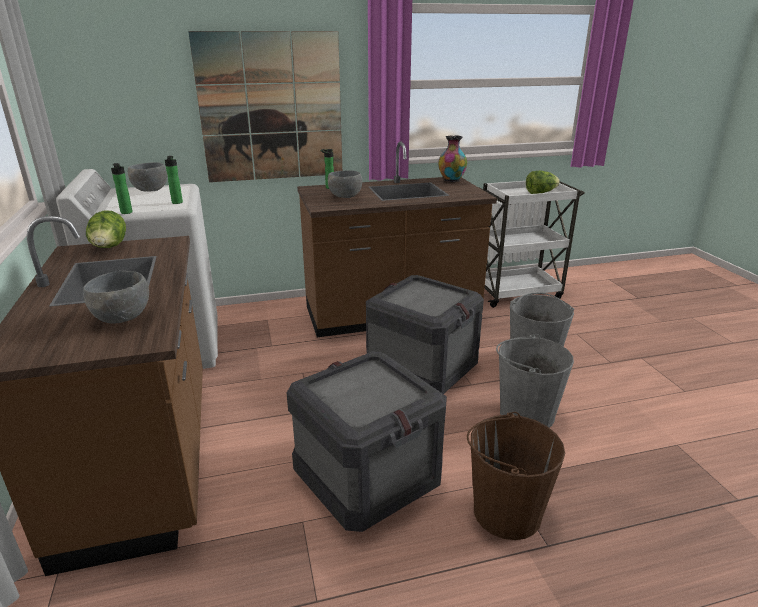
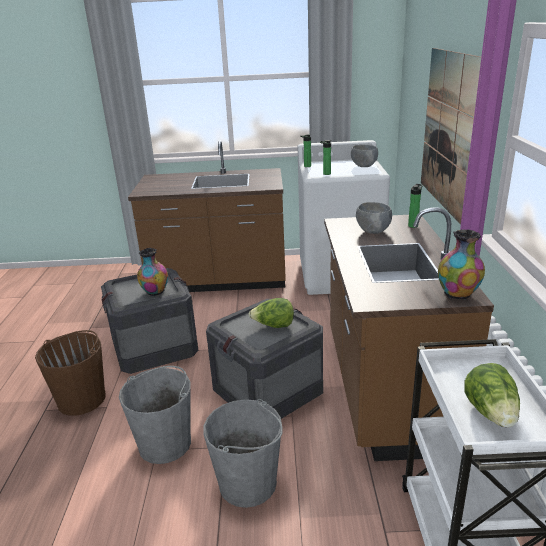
camera: 105 degrees right, 0 degrees up
(109, 248) = (268, 176): lettuce -> lettuce (273, 326)
(123, 318) = (168, 187): grey bowl -> none
(374, 379) = (155, 292): none -> vase

